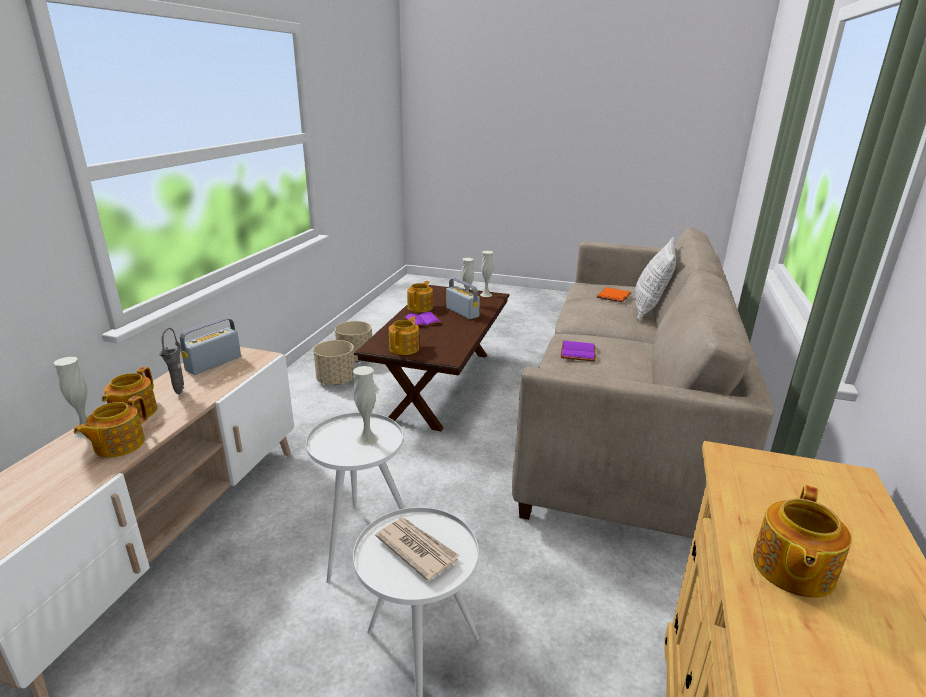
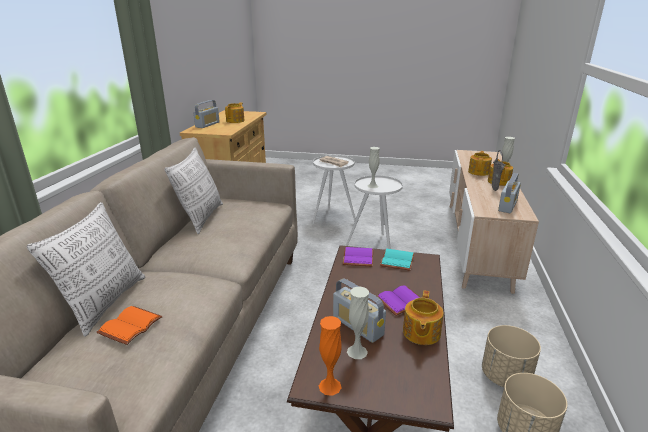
camera: 175 degrees right, 0 degrees up
(405, 348) = (396, 260): teapot -> turquoise book
(486, 294) = (330, 386): white vase -> orange vase
(579, 353) = (238, 232): purple book -> purple book (357, 257)
(641, 377) = (201, 218): none -> pillow
(859, 528) = (207, 125): none -> radio

